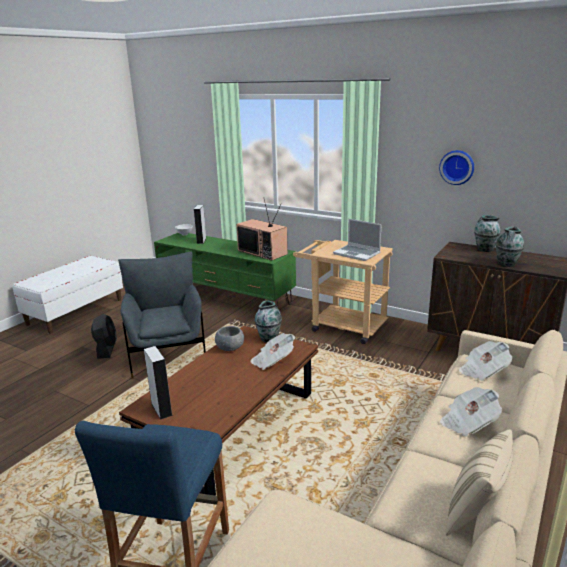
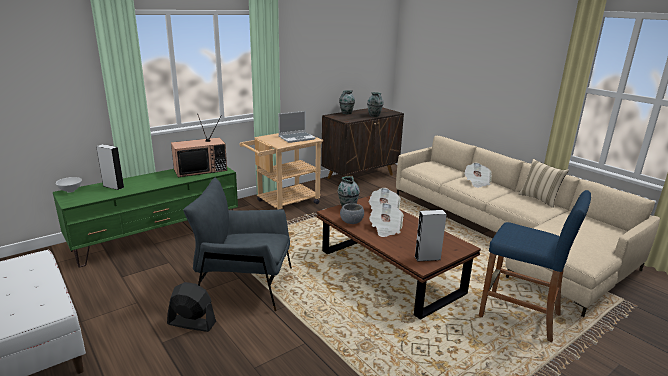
camera: 70 degrees left, 0 degrees up
(457, 167) = (322, 62): wall clock -> none
(483, 371) = (431, 167): newspaper -> newspaper (385, 229)

